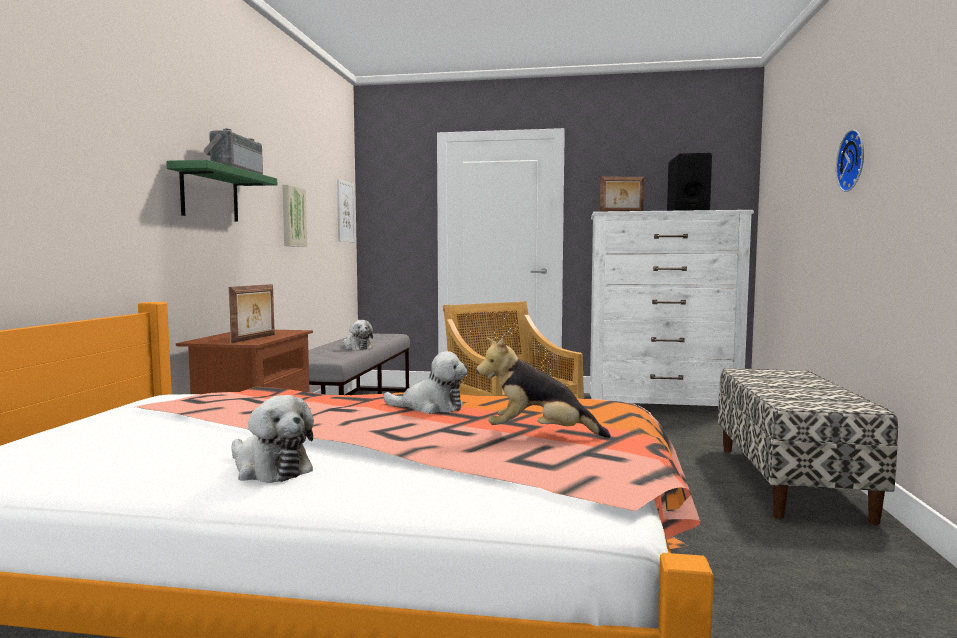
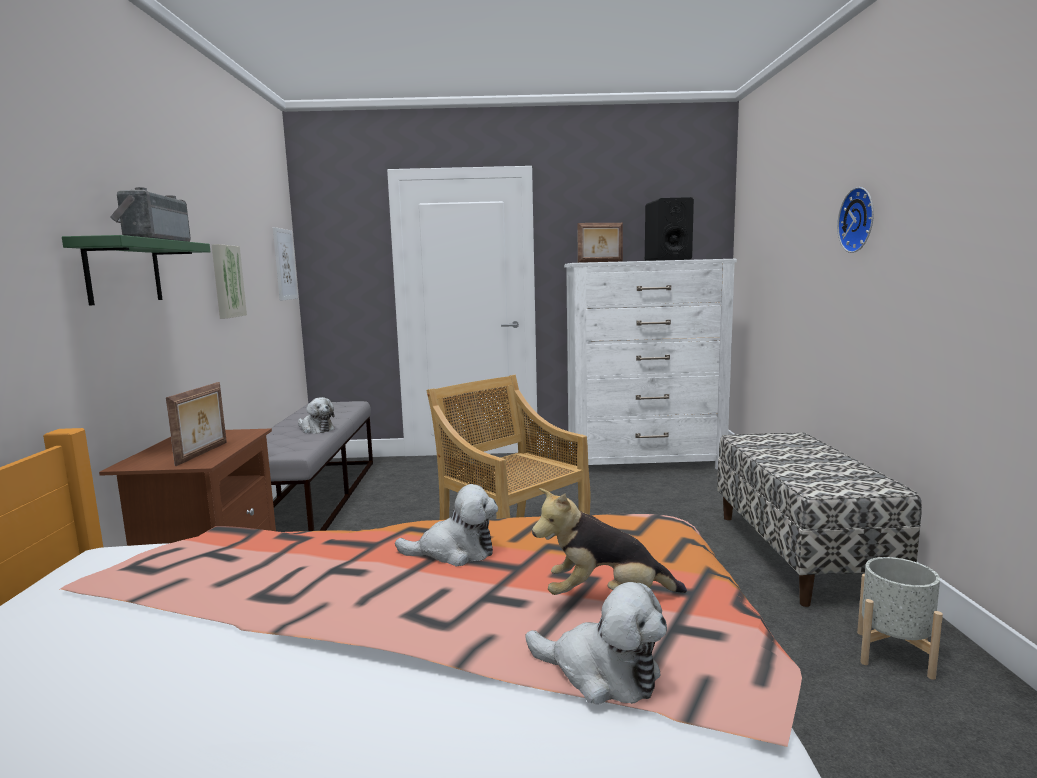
camera: 10 degrees left, 5 degrees up
(269, 469) = (287, 711): plush toy -> plush toy (601, 673)
(853, 558) = (893, 654): none -> grey planter

